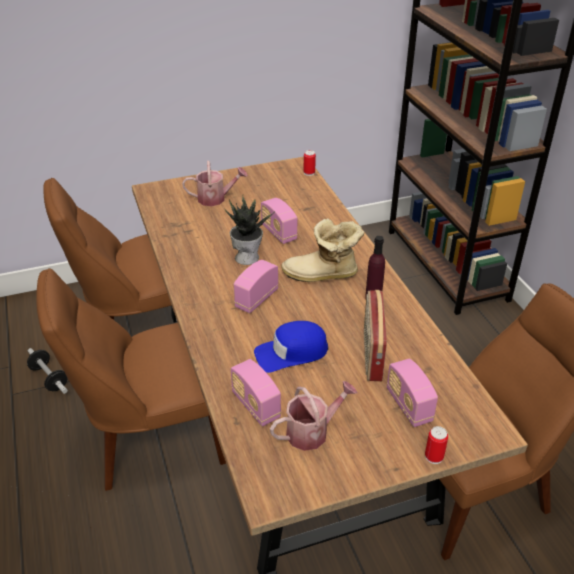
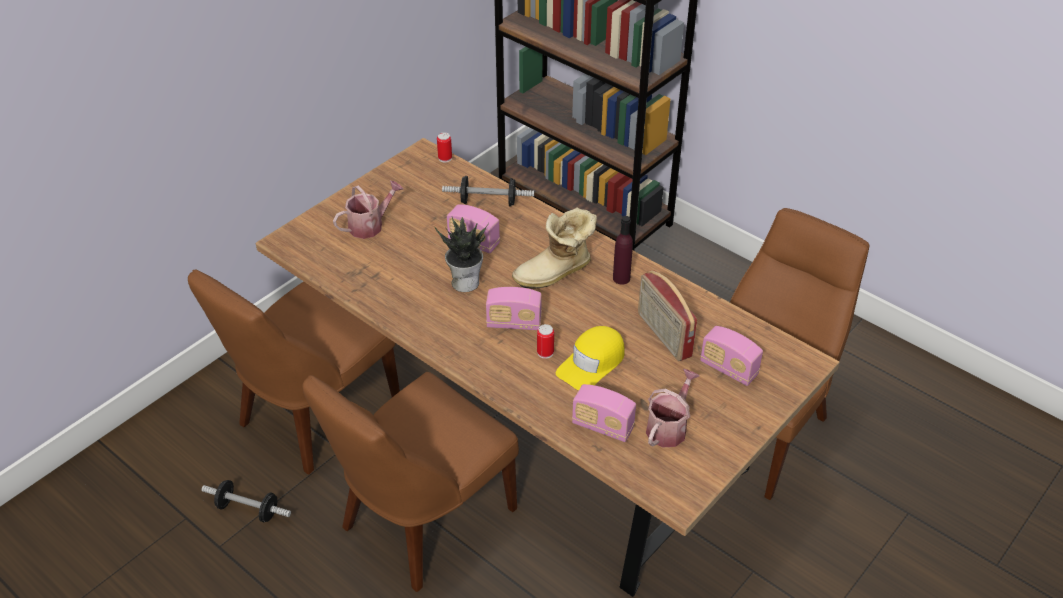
camera: 30 degrees left, 5 degrees up
(256, 299) = (514, 323): radio -> radio turned 90 degrees counterclockwise
(291, 353) = (592, 363): blue cap -> yellow cap
(315, 210) = (488, 202): none -> dumbbell
(434, 456) = (779, 404): can -> can (545, 352)

